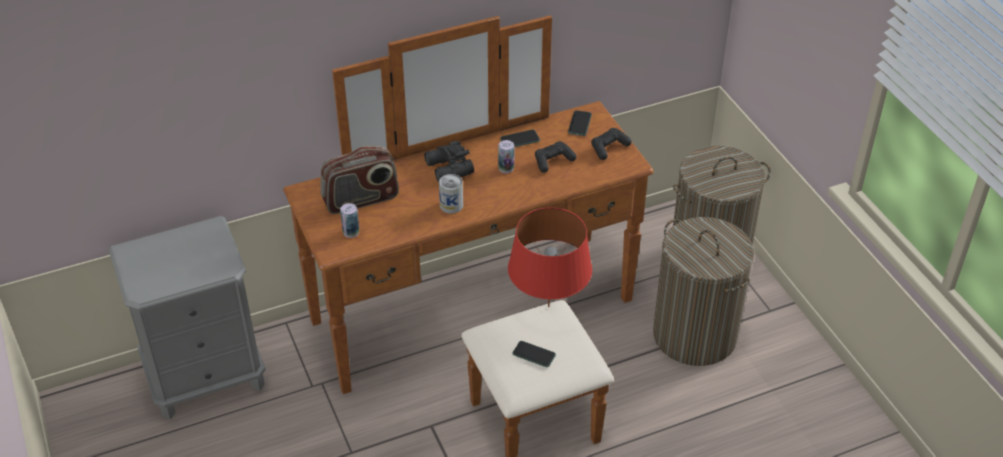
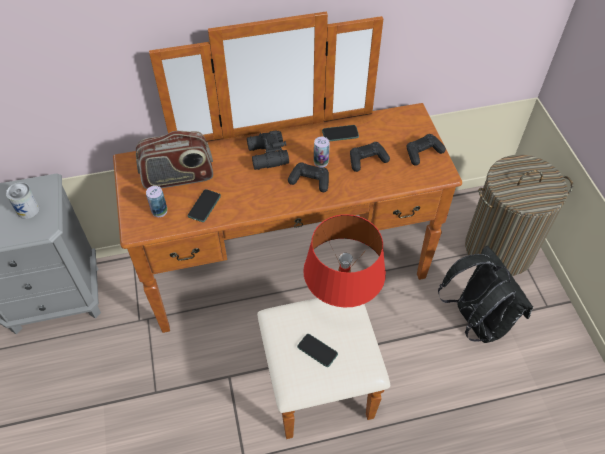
camera: 10 degrees right, 10 degrees up
(451, 205) = (260, 195): can -> can (28, 210)
(499, 186) = (310, 181): none -> black game controller
(579, 124) = (399, 124): phone -> phone (204, 206)
(694, 335) = (475, 321): laundry basket -> black backpack

